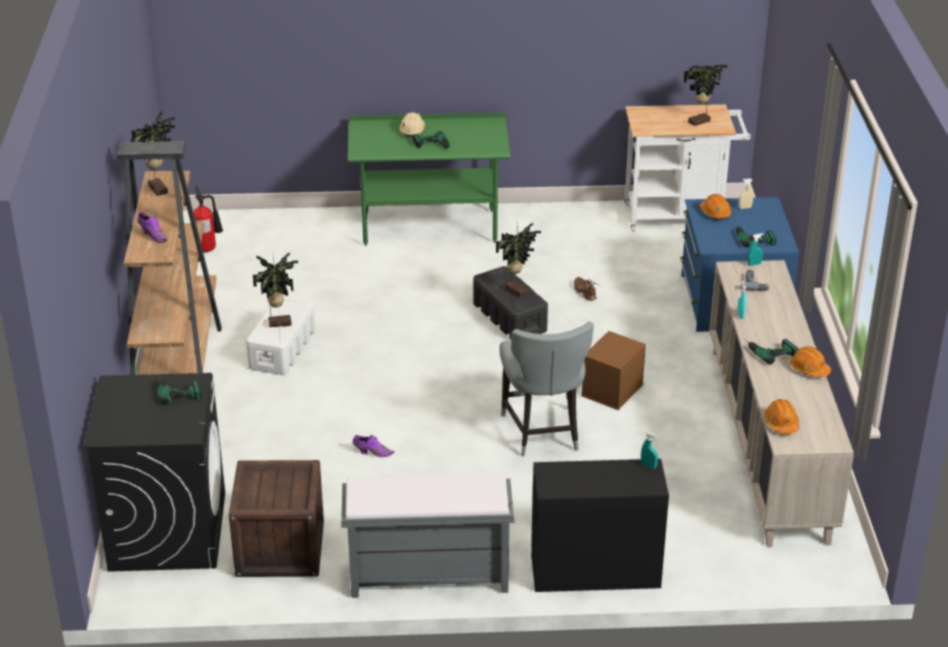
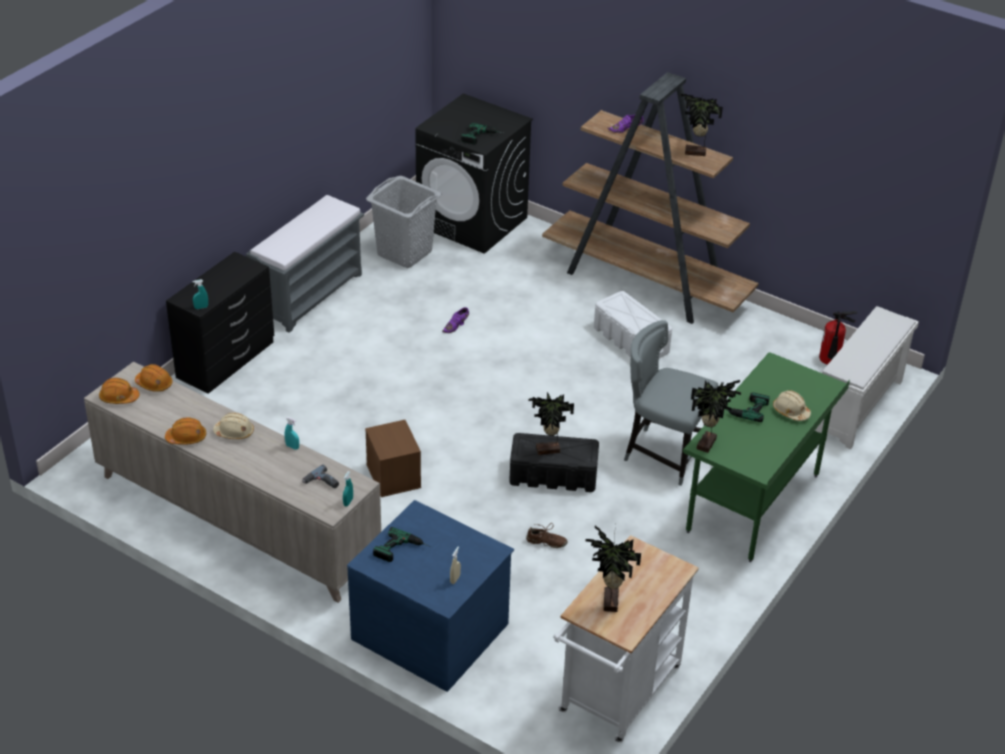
camera: 125 degrees right, 5 degrees up
(258, 221) = (857, 407): none -> white shoe rack
(279, 322) = (630, 312): potted plant -> potted plant (708, 444)
(280, 549) = (404, 253): crate -> grey laundry basket
(543, 433) = (385, 412): grey chair -> grey chair (662, 454)
(715, 213) = (467, 552): orange hard hat -> orange hard hat (119, 397)
(768, 349) = (234, 432): power drill -> beige hard hat

